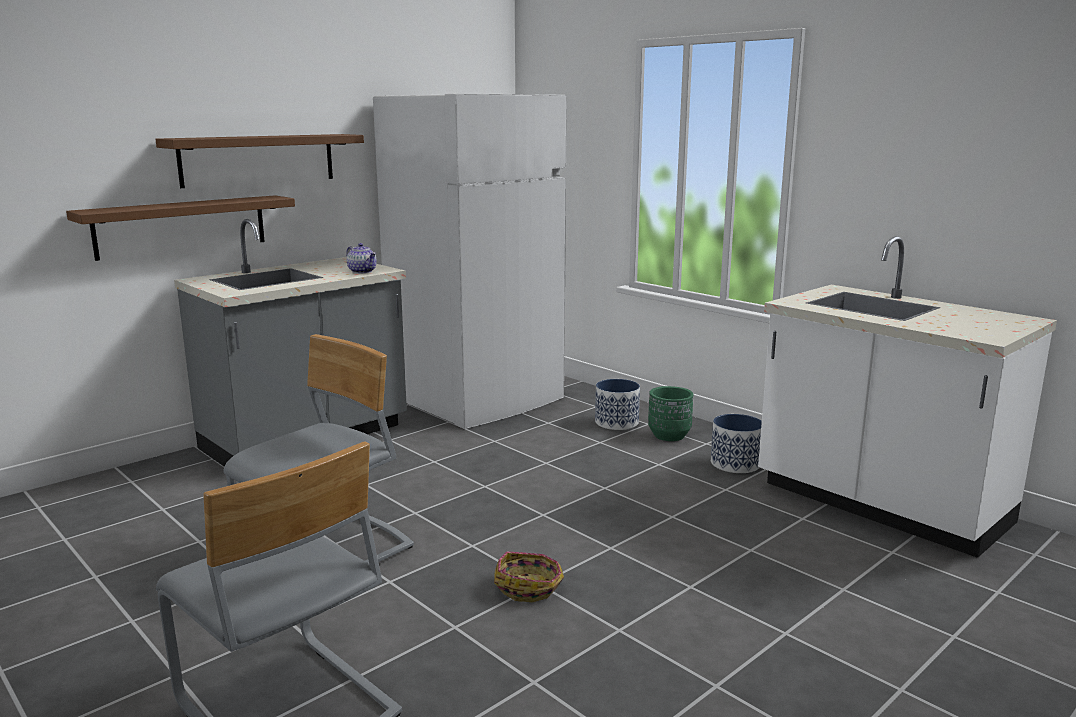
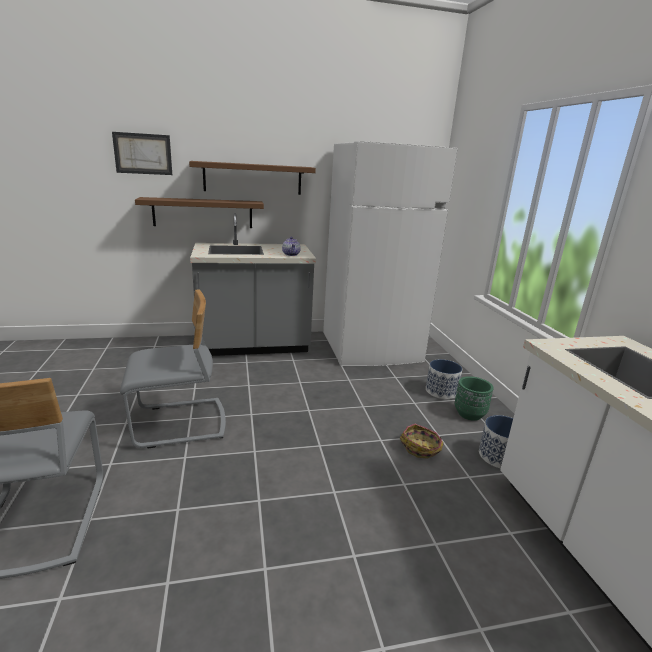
camera: 30 degrees right, 5 degrees up
(68, 133) = (143, 154): none -> picture
(529, 587) = (251, 499): basket -> basket (421, 448)

